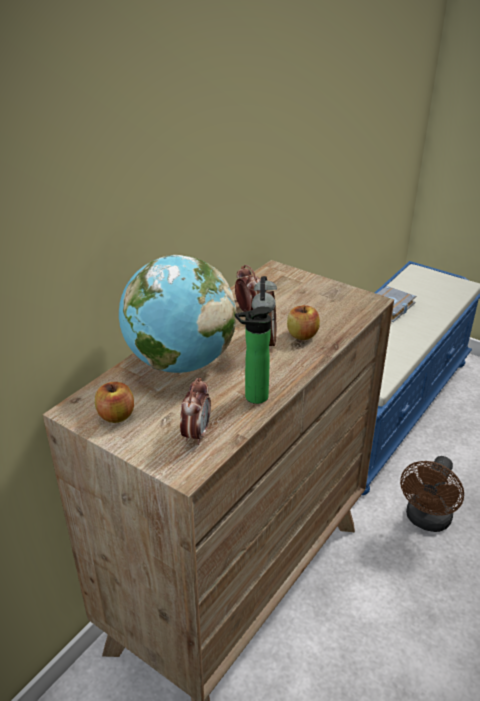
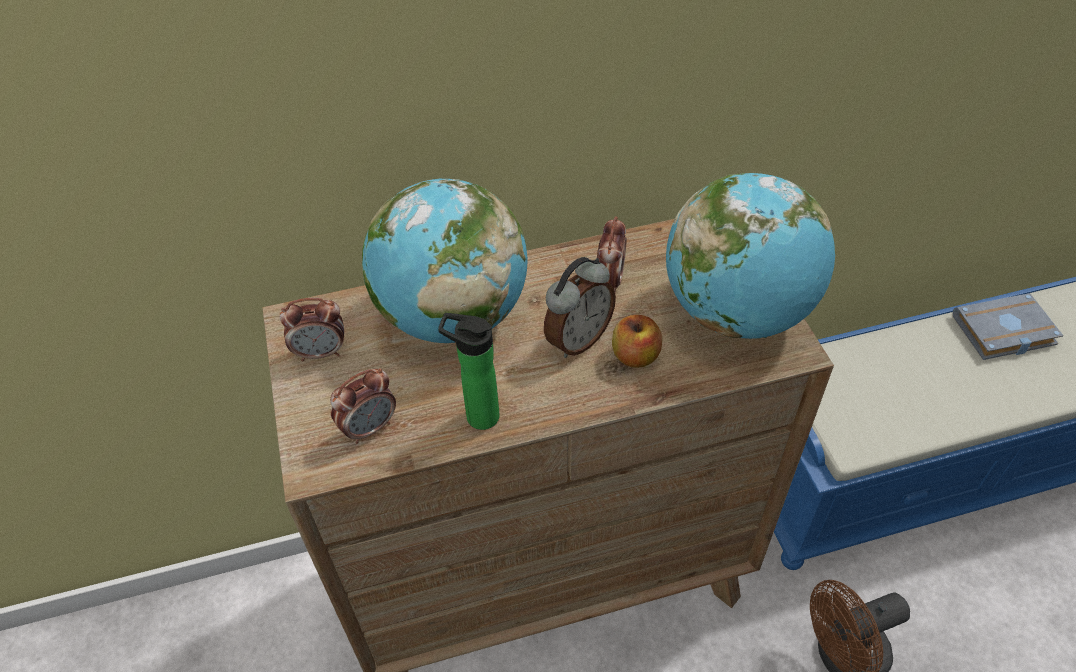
camera: 40 degrees right, 15 degrees up
(116, 416) = (321, 352): apple -> alarm clock
(327, 298) = (737, 312): none -> globe

